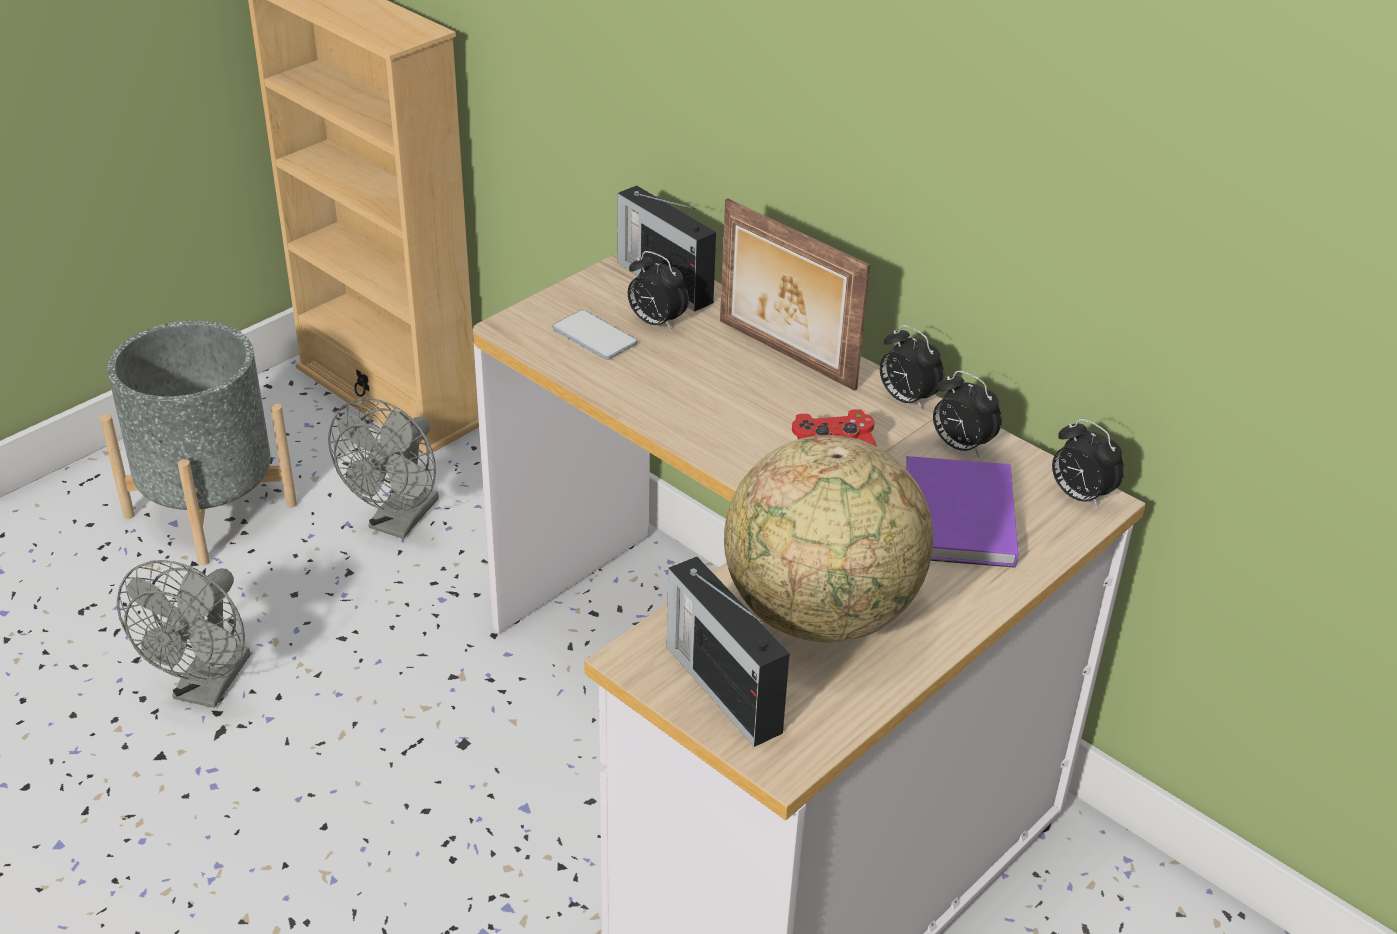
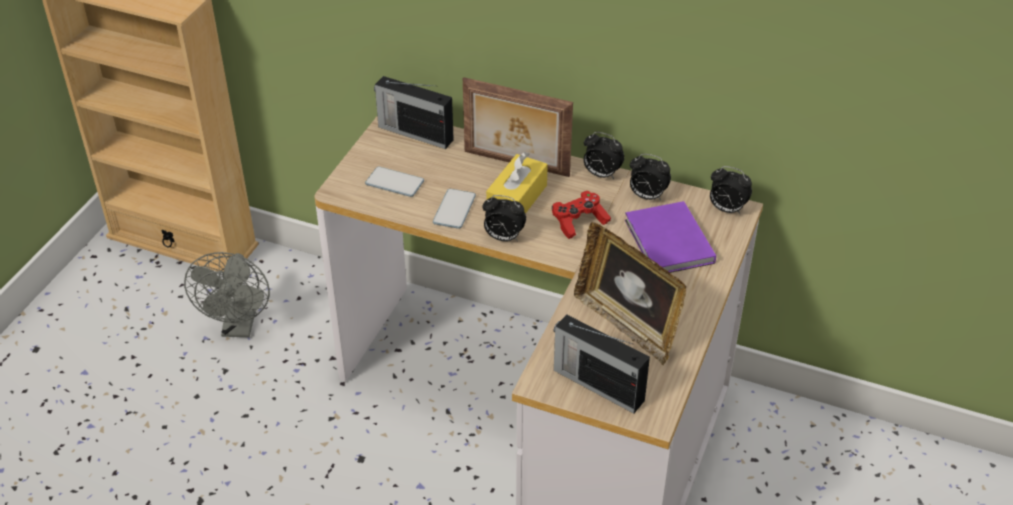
camera: 20 degrees left, 5 degrees up
(207, 688) = (174, 476): grey fan -> none
(210, 510) = (105, 355): grey planter -> none
(655, 322) = (426, 163): alarm clock -> alarm clock (503, 237)
(657, 391) = (454, 209): none -> phone
(757, 400) = (517, 199): none -> yellow tissue box
(821, 615) = (627, 324): globe -> picture frame

